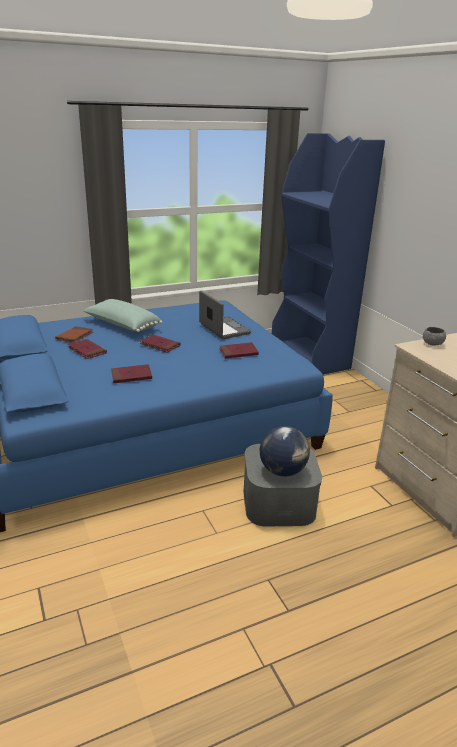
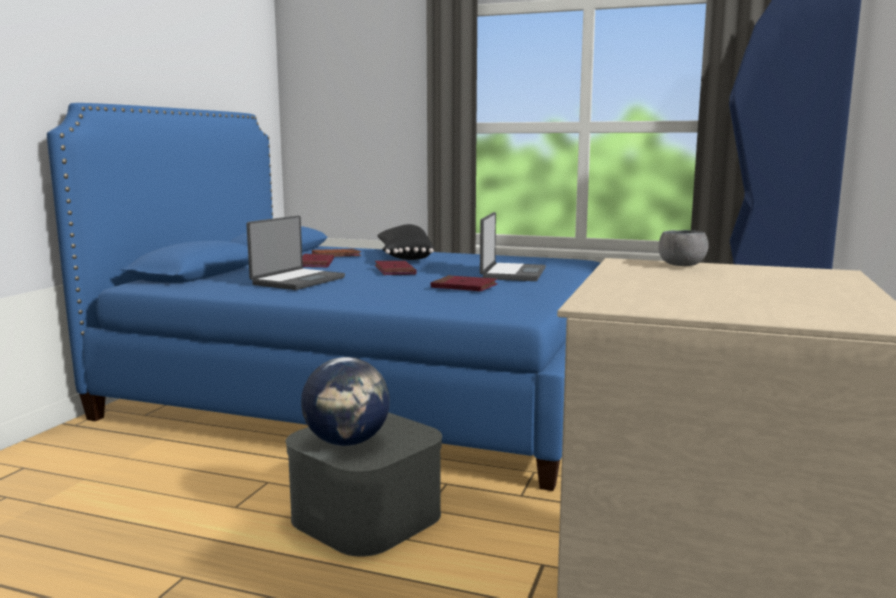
camera: 45 degrees right, 15 degrees down
(122, 325) = (404, 257): green pillow -> black pillow
(131, 376) = (297, 281): red book -> laptop

